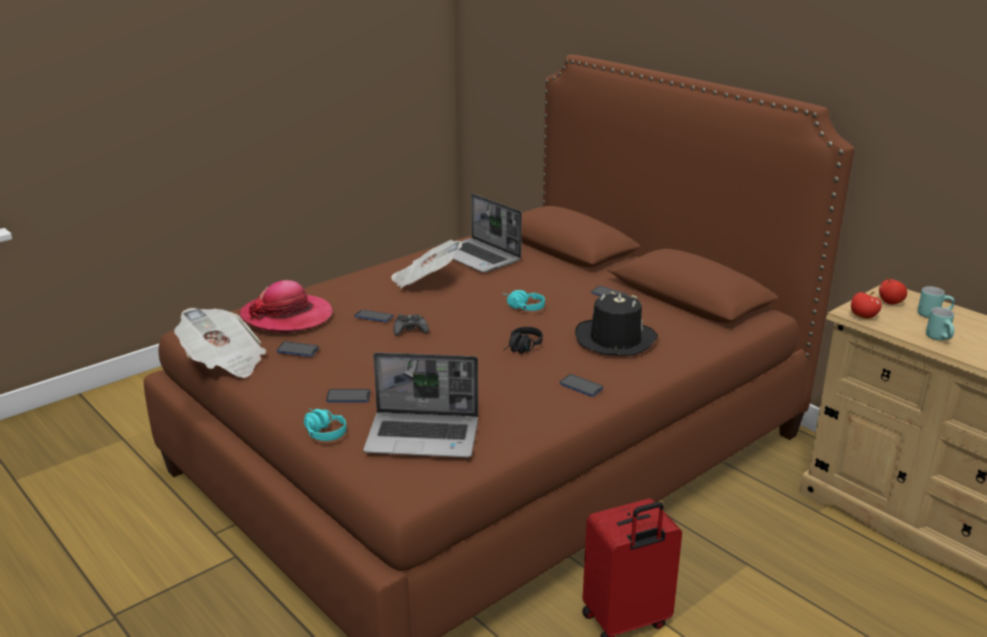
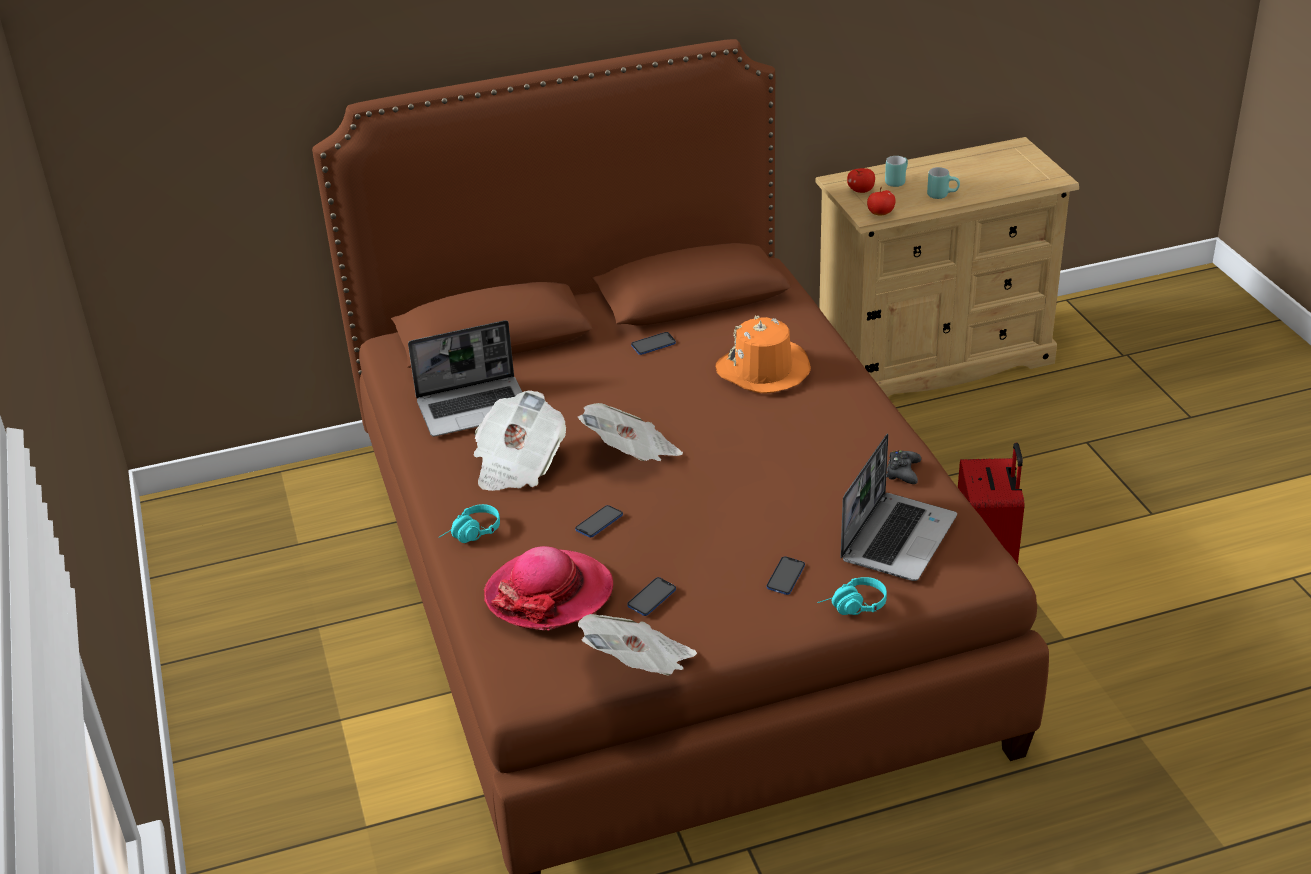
camera: 65 degrees left, 10 degrees up
(410, 330) = (652, 501): black game controller -> black game controller (903, 472)
(462, 313) = (632, 455): none -> newspaper
(521, 307) = (644, 410): turquoise headphones -> turquoise headphones (471, 534)
(522, 349) = (746, 434): black headphones -> none
(581, 386) = (848, 417): phone -> none
(615, 340) = (763, 370): black hat -> orange hat

